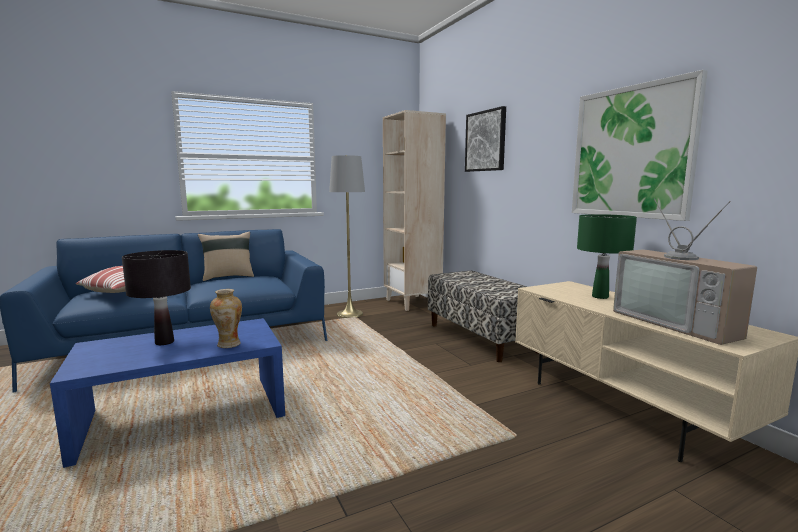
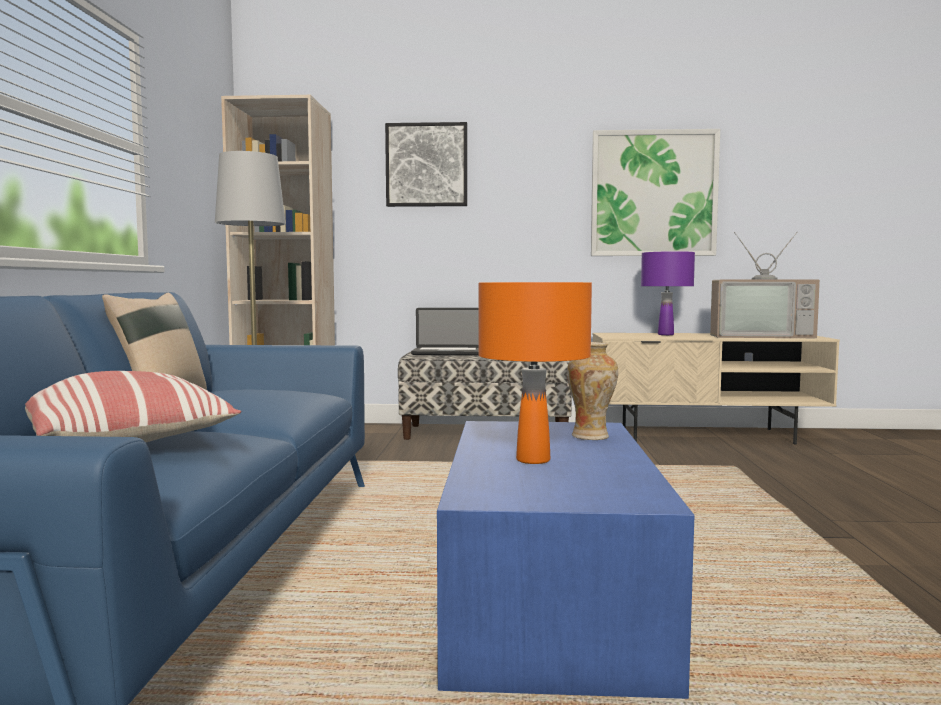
camera: 60 degrees left, 5 degrees down
(164, 342) = (533, 460): black table lamp -> orange table lamp
(474, 276) = (447, 353): none -> laptop
(600, 297) = (666, 334): green table lamp -> purple table lamp

